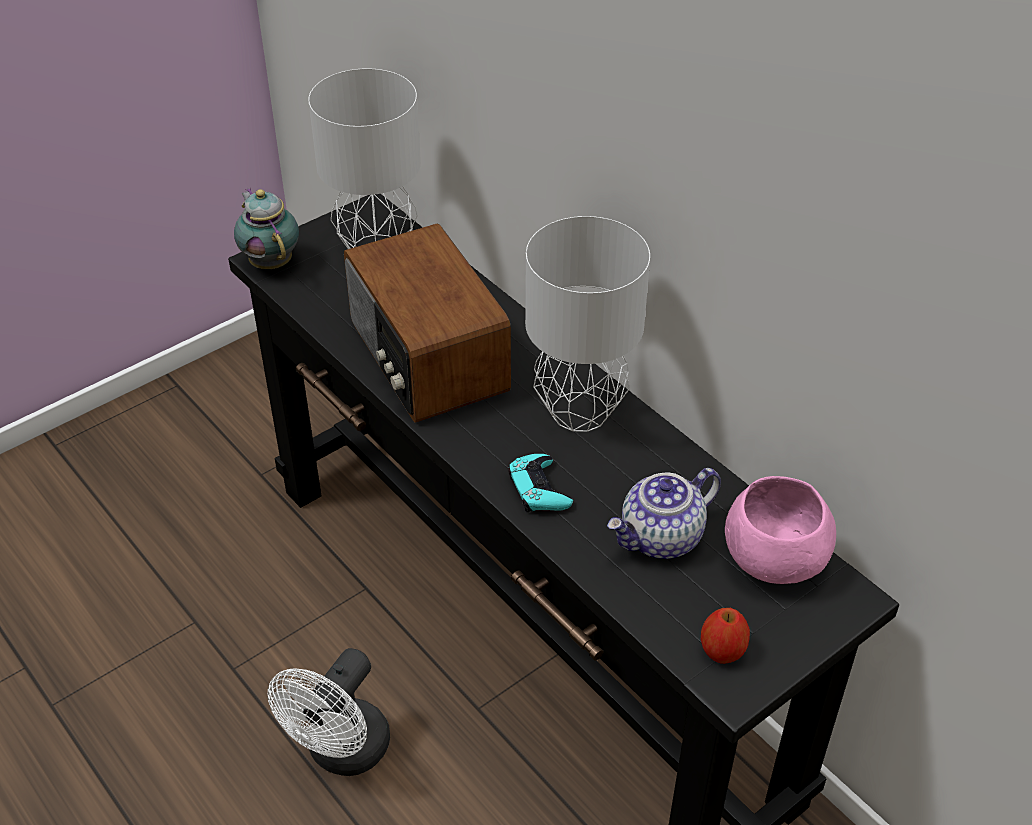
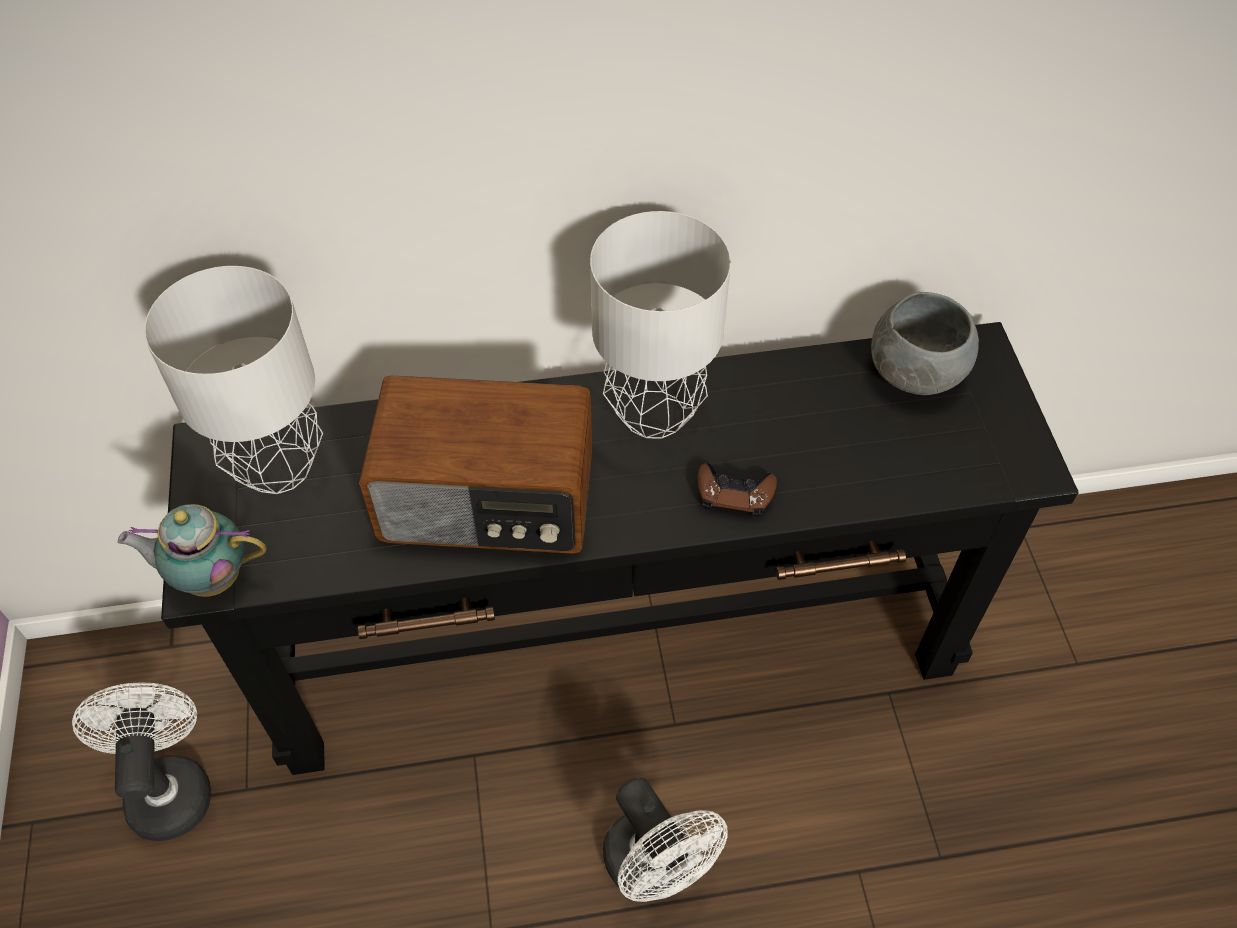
camera: 60 degrees left, 10 degrees up
(240, 434) = (169, 785): none -> white fan
(539, 489) = (734, 494): turquoise game controller -> brown game controller
(661, 538) = (848, 434): teapot -> none
(722, 651) = (995, 457): apple -> none
(773, 559) = (914, 372): pink bowl -> grey bowl

